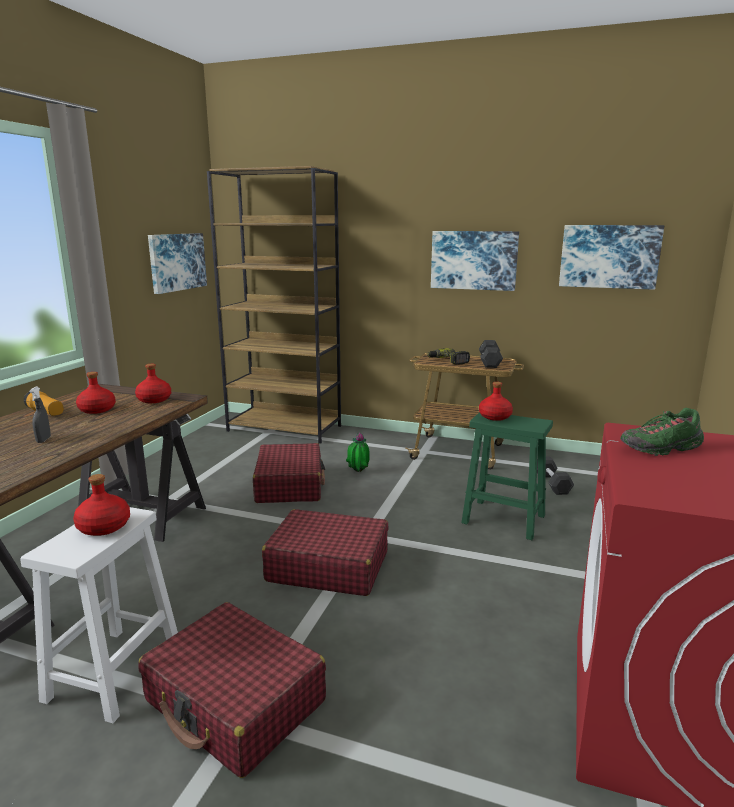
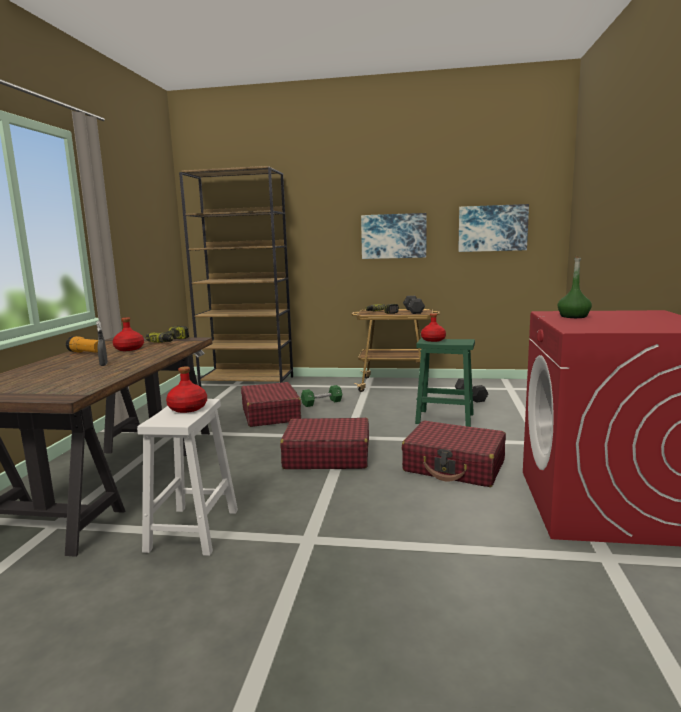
camera: 10 degrees left, 5 degrees down
(154, 400) = (171, 341): red bottle -> power drill
(177, 262) = (154, 246): picture -> none
(235, 702) = (297, 533): red suitcase -> red suitcase (454, 466)
(358, 473) = (322, 403): potted plant -> green dumbbell
(661, 448) = (573, 316): green shoe -> green bottle

